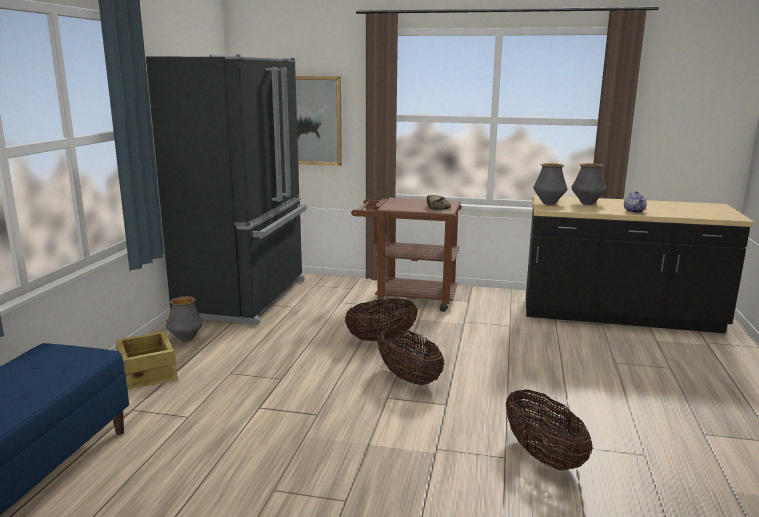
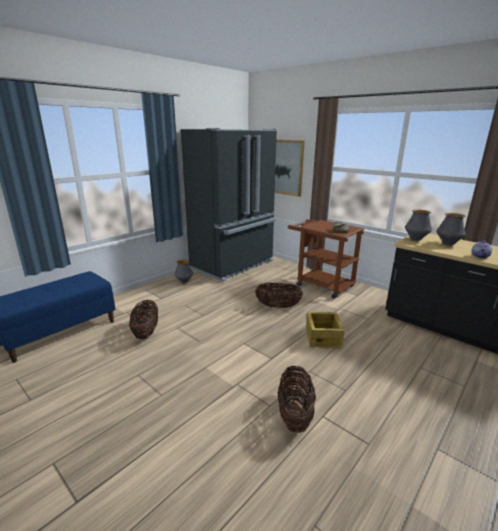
camera: 30 degrees right, 5 degrees up
(148, 373) = (151, 295): crate -> crate (323, 337)
(408, 378) = (268, 335): basket -> basket (146, 332)

